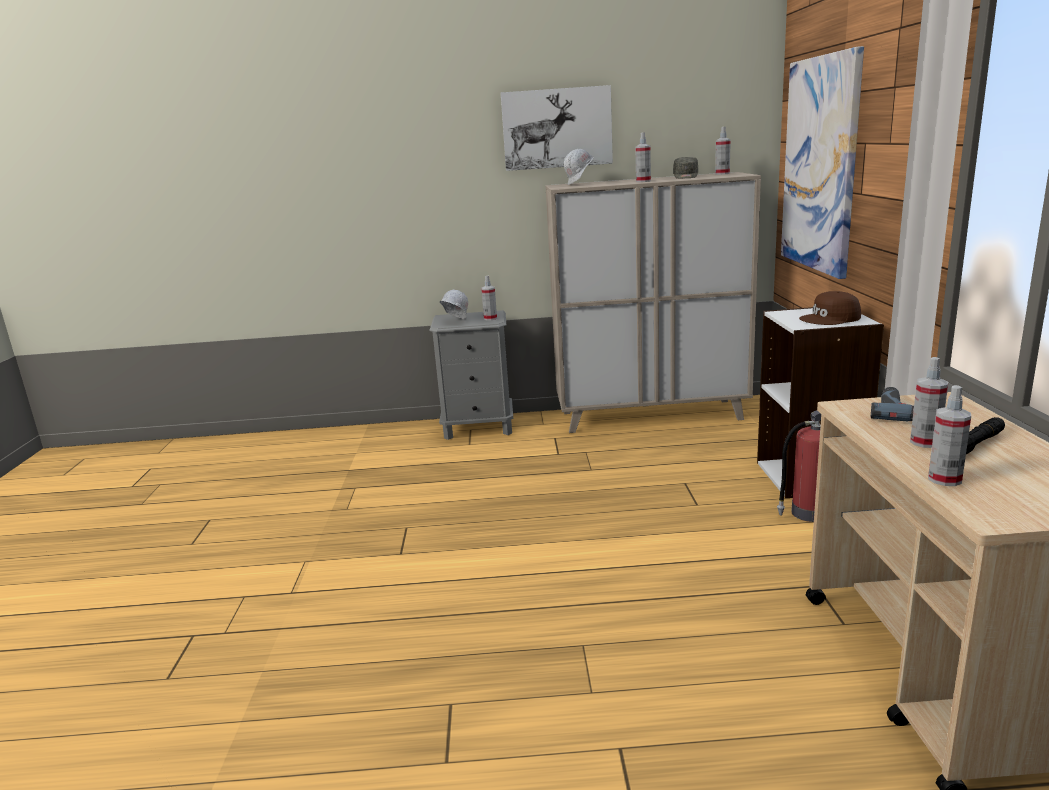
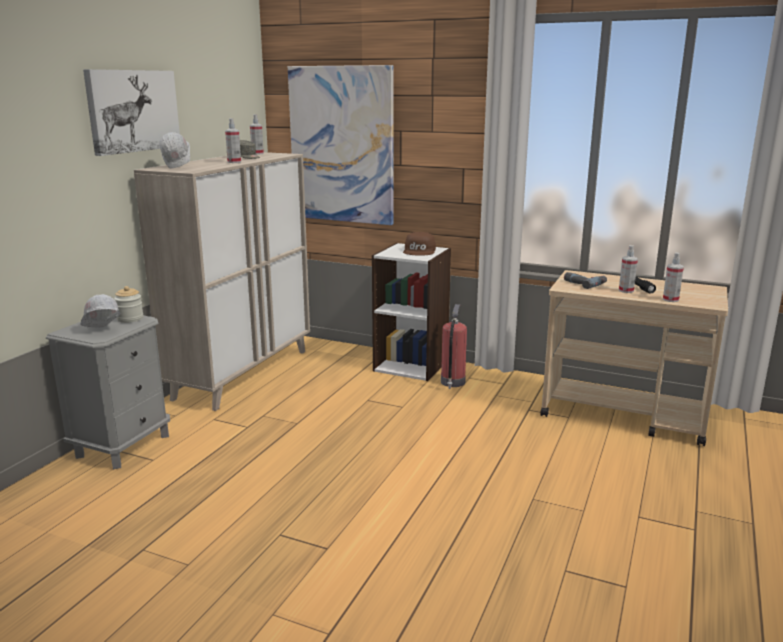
camera: 65 degrees left, 0 degrees up
(490, 318) = (130, 319): spray bottle -> jar

